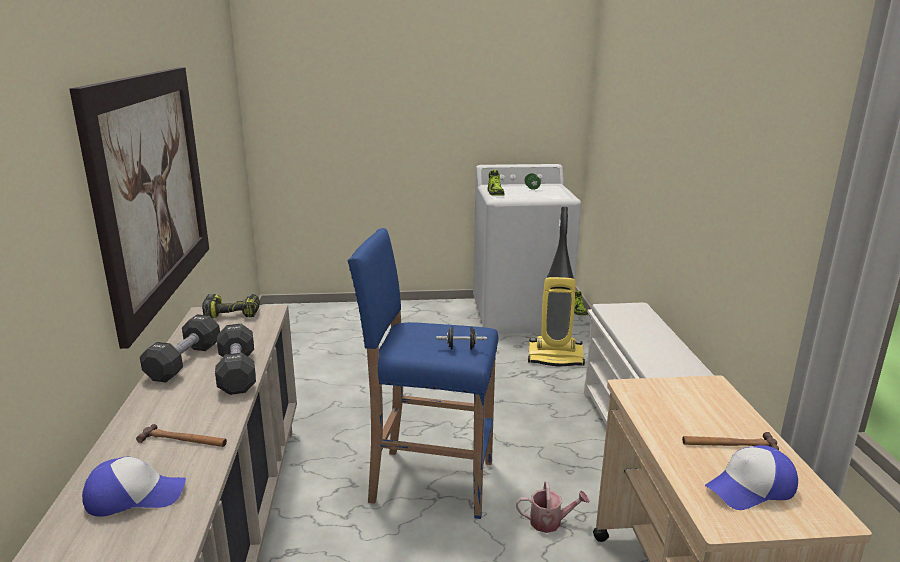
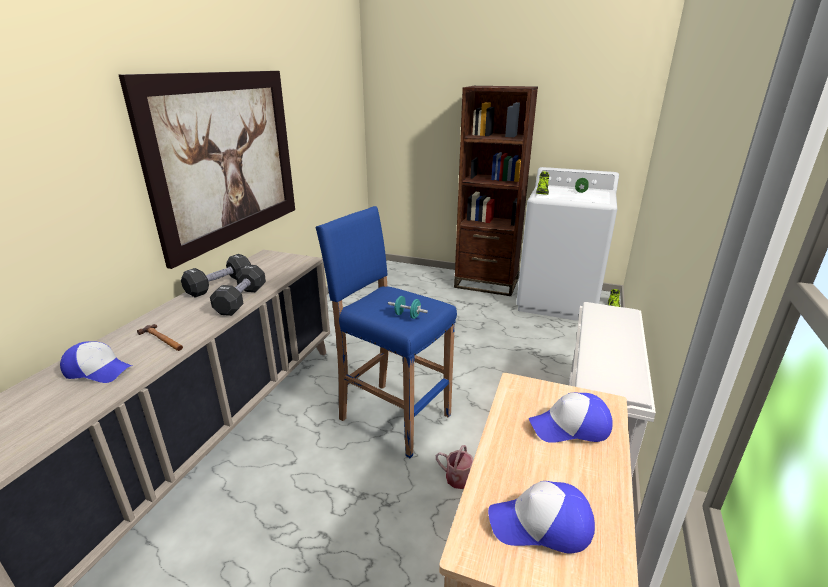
camera: 25 degrees right, 5 degrees up
(234, 313) = (283, 258): power drill -> none
(431, 311) = (486, 284): none -> brown bookcase
(461, 348) = (407, 316): black dumbbell -> turquoise dumbbell
(556, 357) = (565, 342): vacuum cleaner -> none
(704, 410) = (570, 427): none -> cap
(728, 444) = (562, 470): hammer -> none

